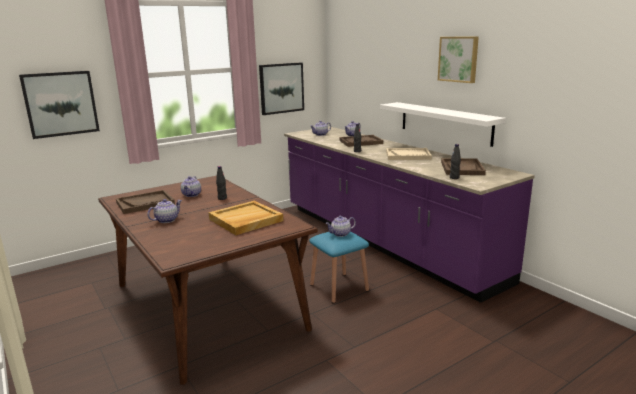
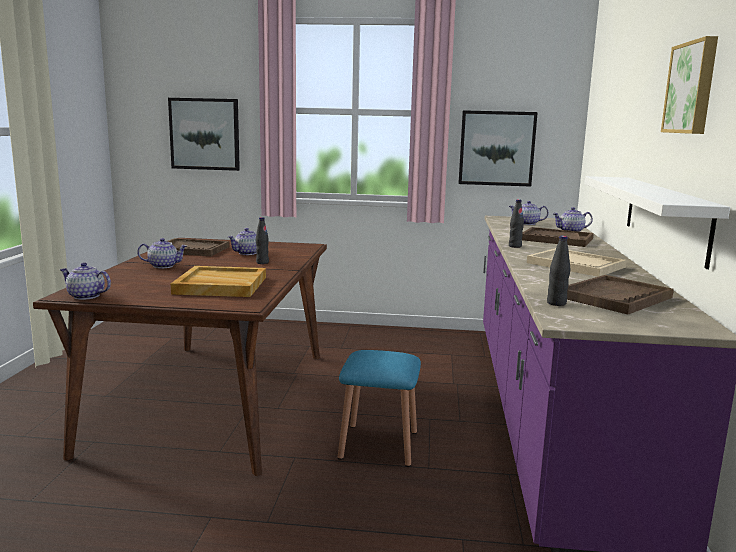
camera: 40 degrees right, 5 degrees down
(340, 234) = (386, 357): teapot -> teapot (85, 296)

